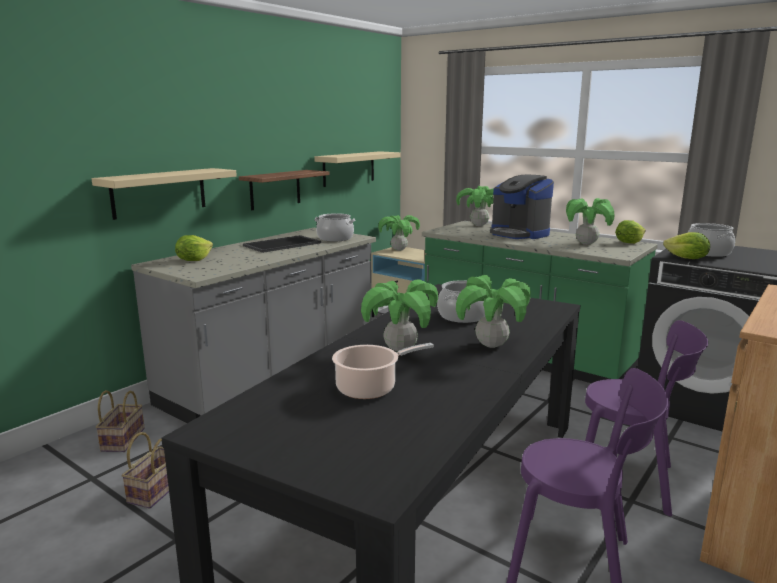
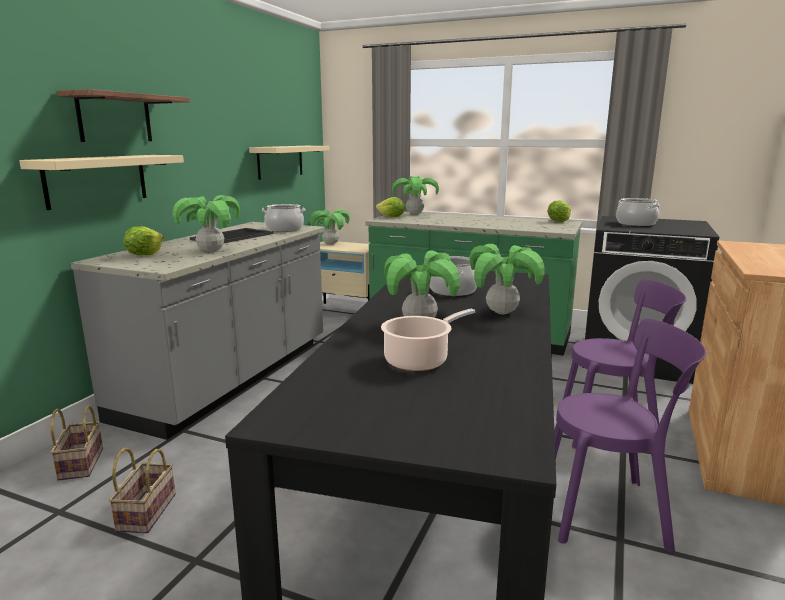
camera: 15 degrees left, 0 degrees up
(275, 189) = (214, 181): shelf -> shelf (115, 118)
(519, 234) = (458, 219): coffee machine -> none
(586, 243) = (524, 223): potted plant -> potted plant (211, 251)
(686, 259) = (625, 228): lettuce -> lettuce (391, 217)

